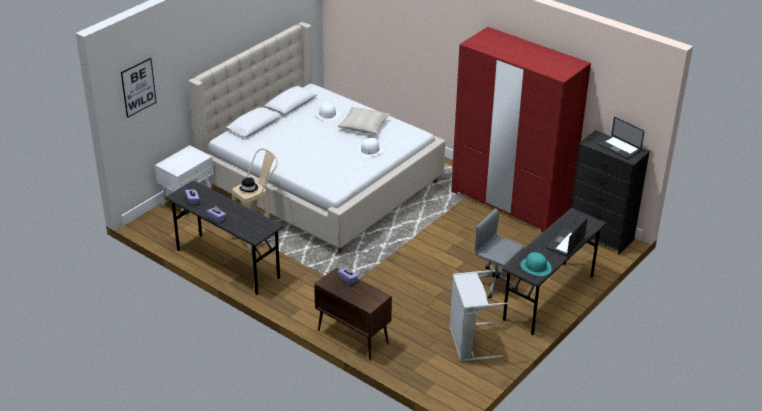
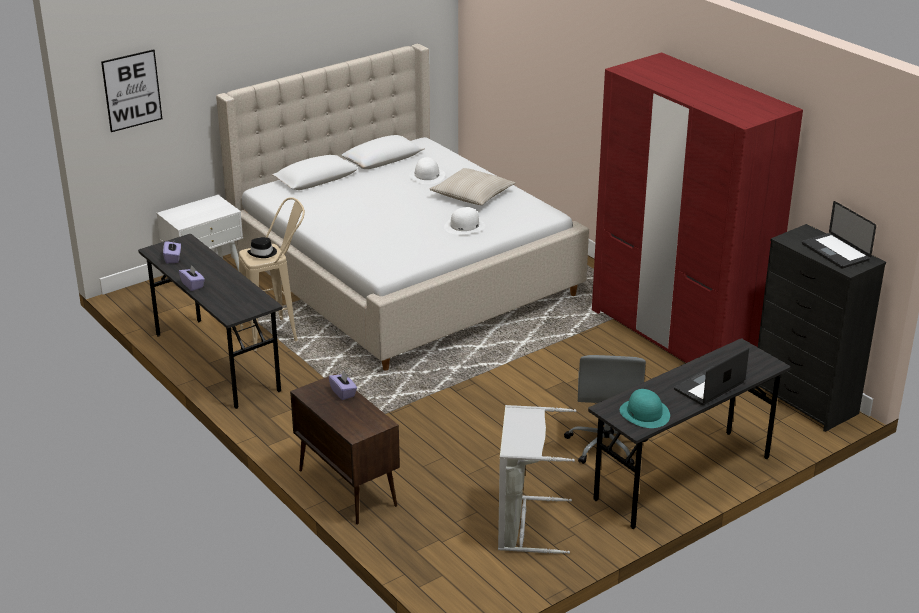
camera: 15 degrees right, 5 degrees down
(496, 283) = (606, 445): grey office chair -> grey office chair turned 135 degrees counterclockwise

